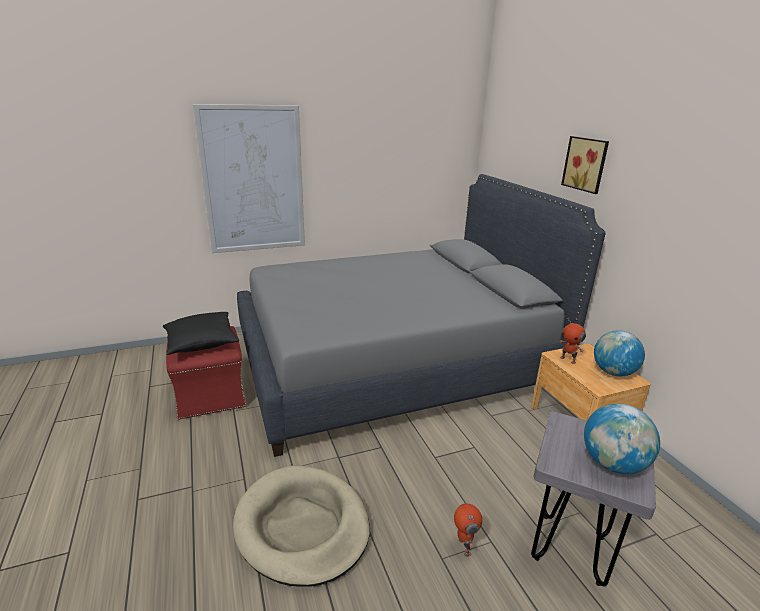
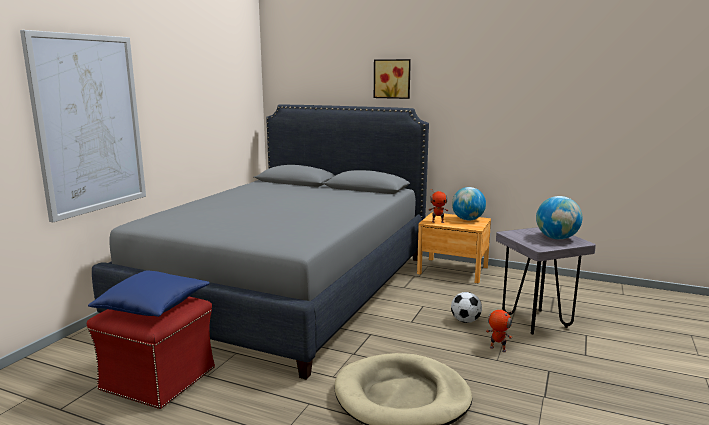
camera: 45 degrees left, 10 degrees down
(201, 343) = (153, 306): black pillow -> blue pillow
(488, 491) = (465, 321): none -> football

